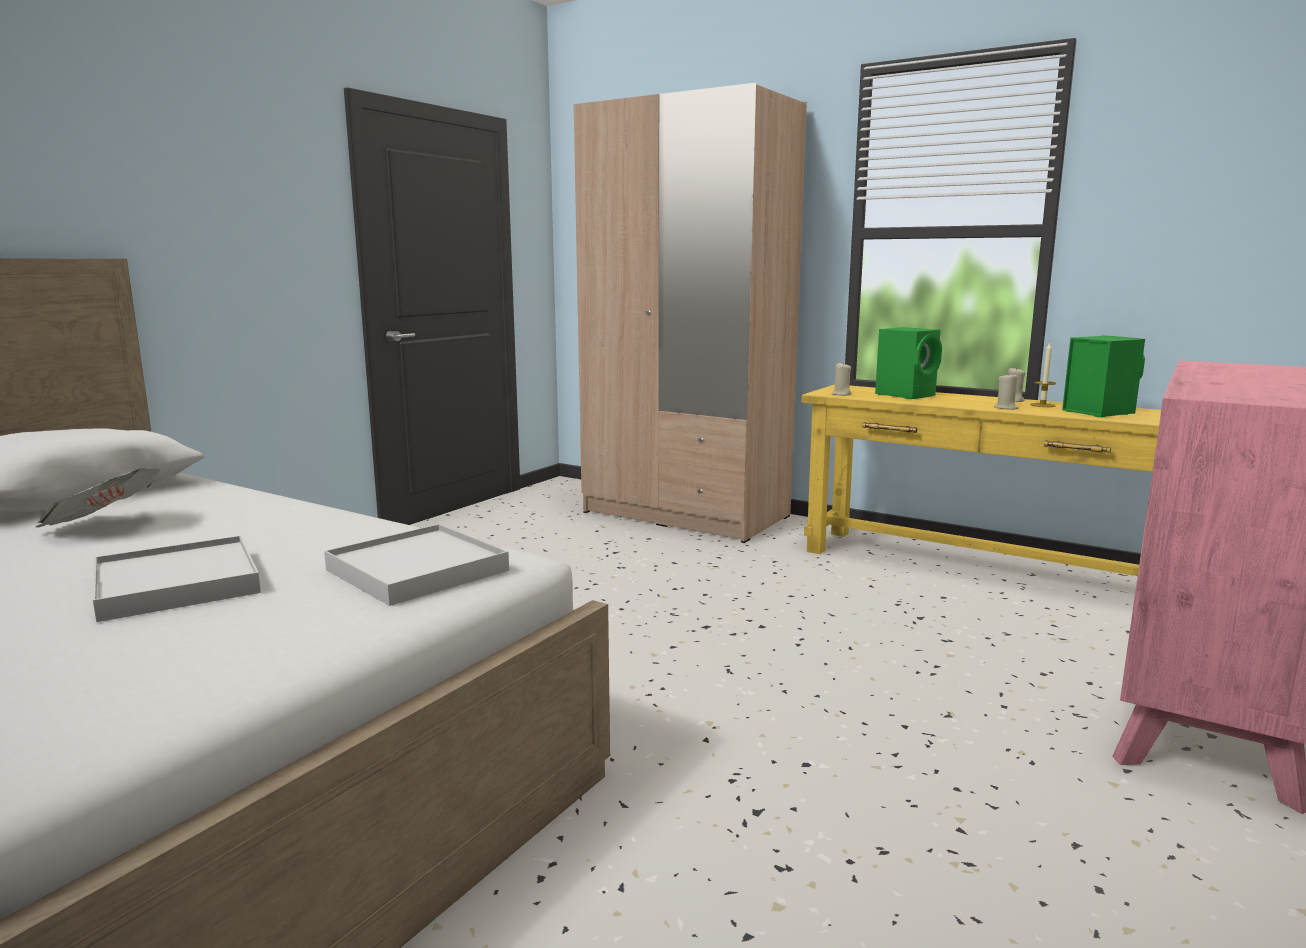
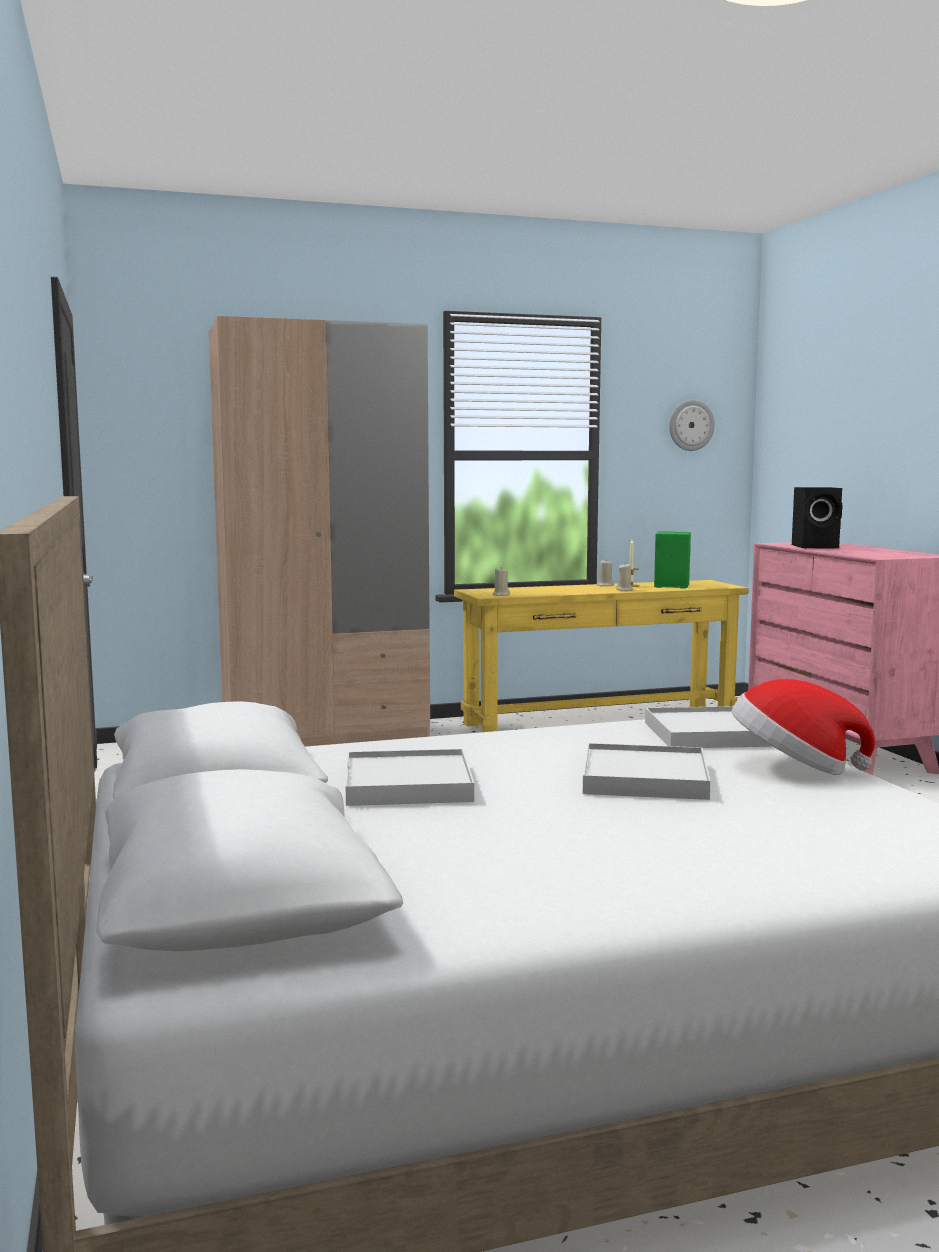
camera: 50 degrees left, 5 degrees down
(103, 527) = (407, 785): newspaper -> white tray
(283, 632) = (794, 768): none -> hat
(907, 395) = (536, 590): green speaker -> none
(1222, 181) = (691, 425): none -> wall clock
(1230, 373) = (816, 547): none -> black speaker

